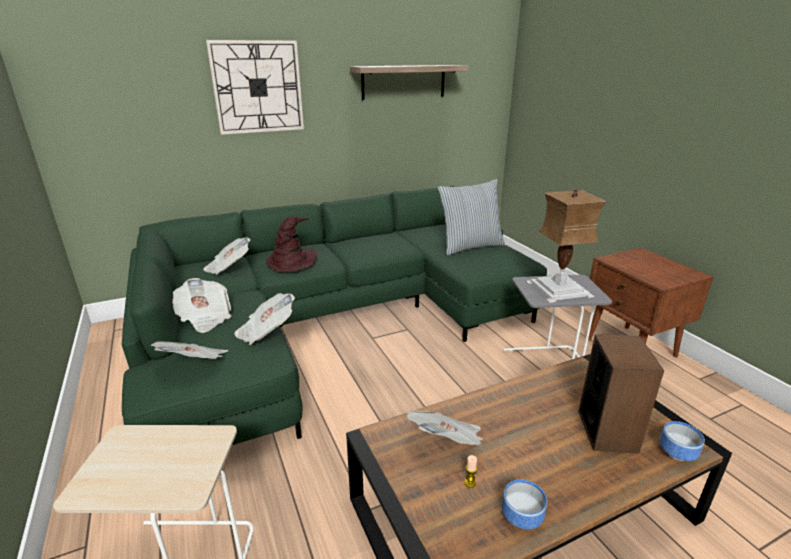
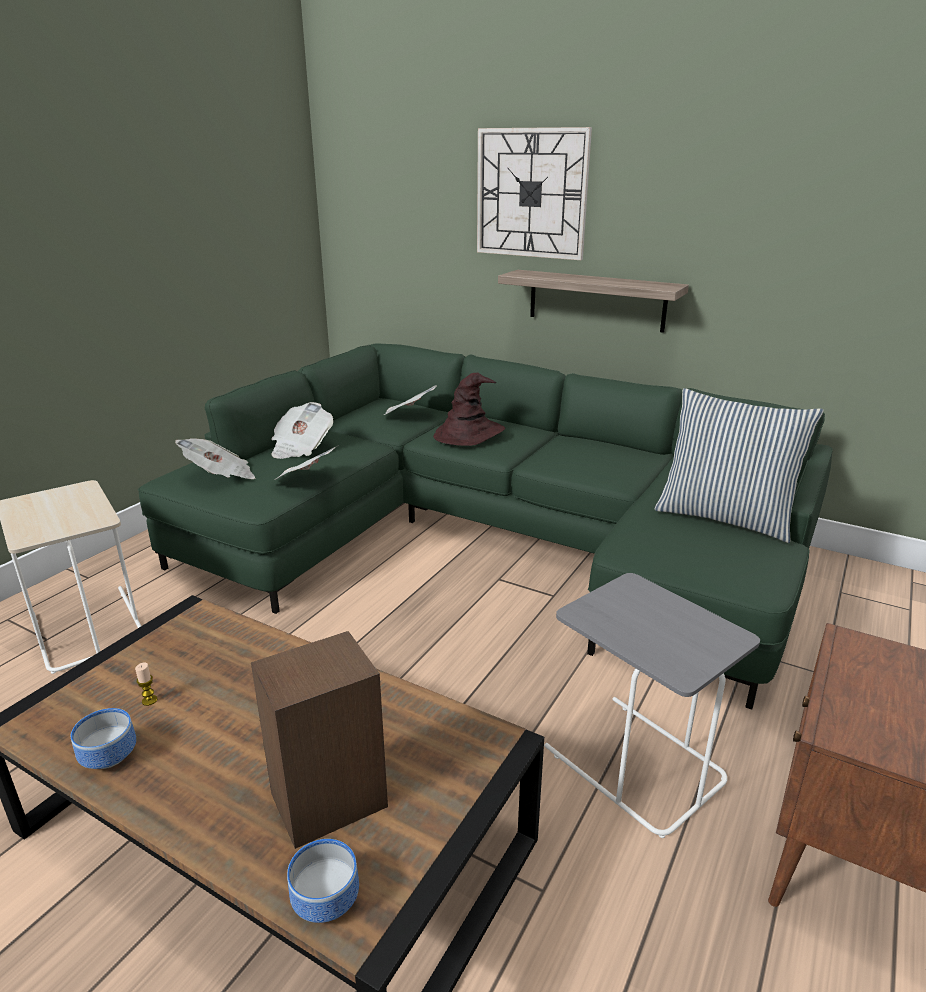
camera: 55 degrees right, 0 degrees up
(404, 81) = (771, 200): shelf -> shelf (596, 300)
(447, 442) = (213, 663): newspaper -> none
(557, 288) = (652, 621): table lamp -> none

